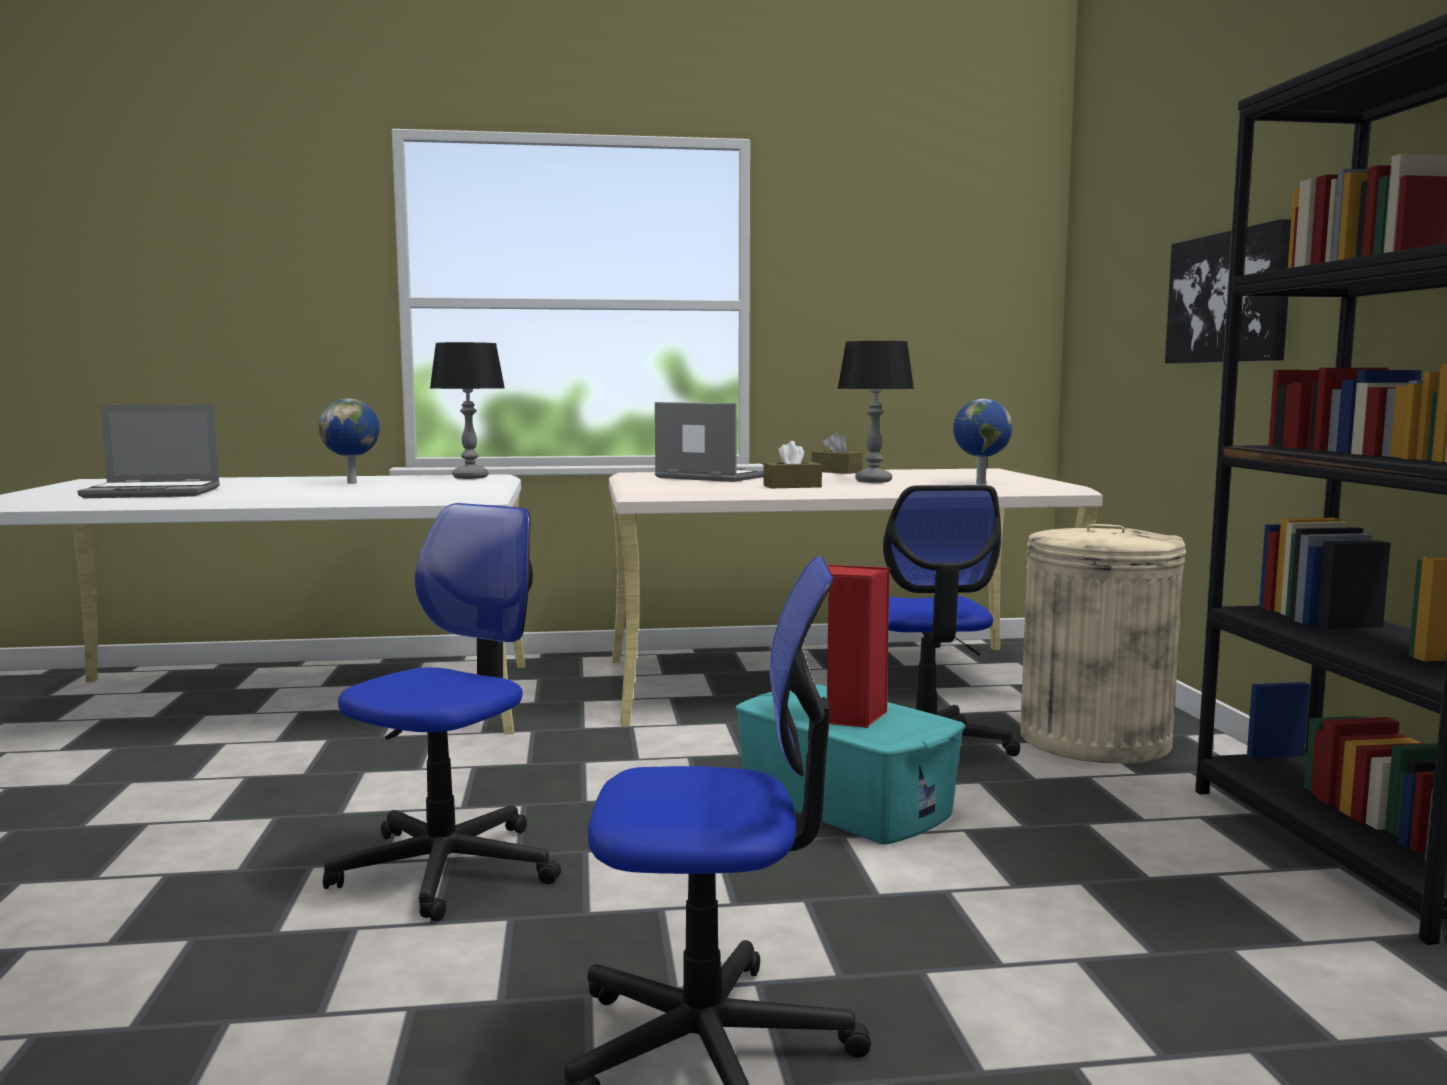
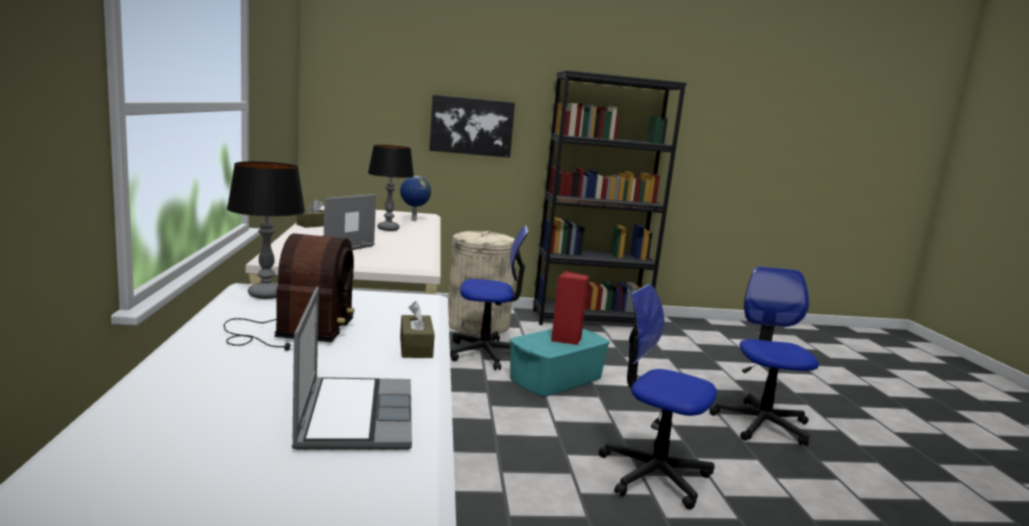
camera: 90 degrees left, 5 degrees up
(353, 483) = (291, 332): globe -> radio
(792, 486) = (411, 242): brown tissue box -> brown tissue box (416, 347)

